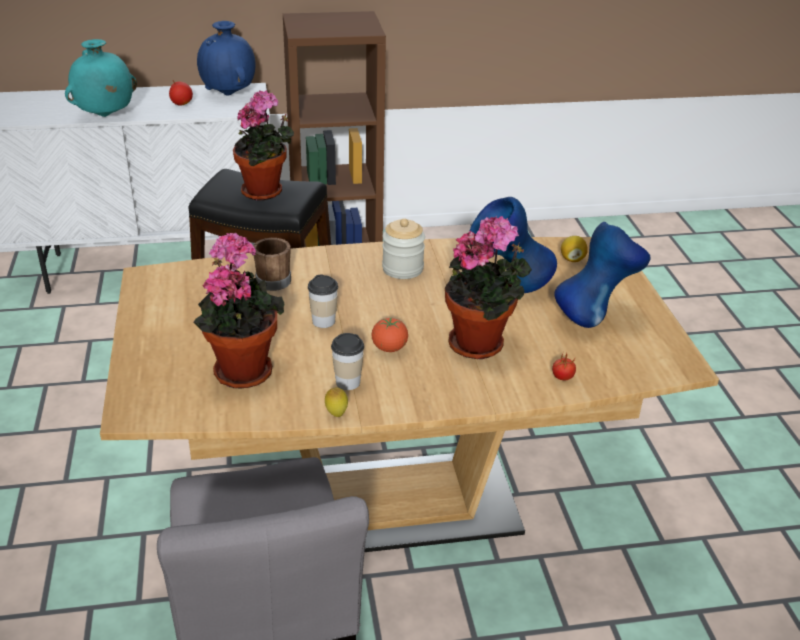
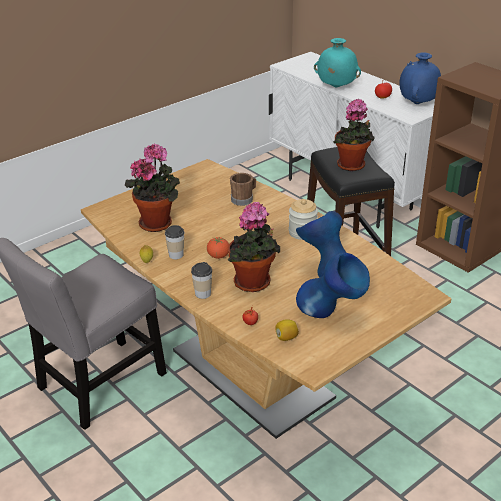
camera: 60 degrees right, 0 degrees up
(323, 321) = (221, 228): cup -> cup (203, 294)
(572, 259) = (393, 288): lemon -> lemon (286, 338)

